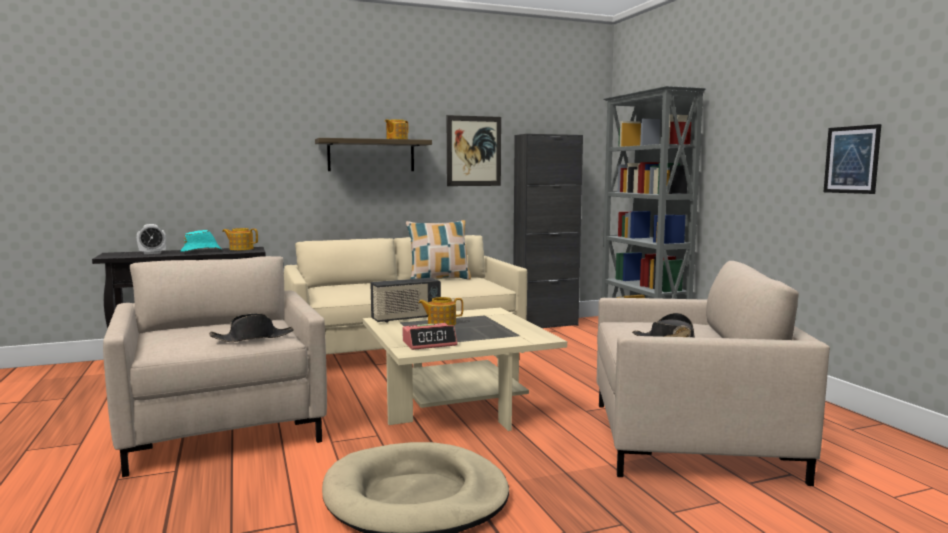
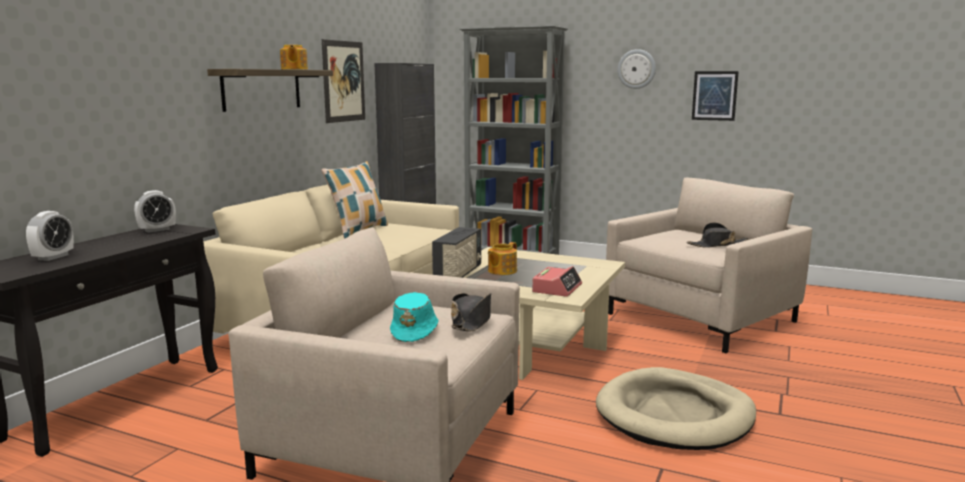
camera: 45 degrees left, 5 degrees up
(202, 251) = (119, 242): turquoise hat -> turquoise hat (415, 331)
(241, 249) = (157, 230): teapot -> alarm clock
(769, 129) = (636, 69): none -> wall clock

